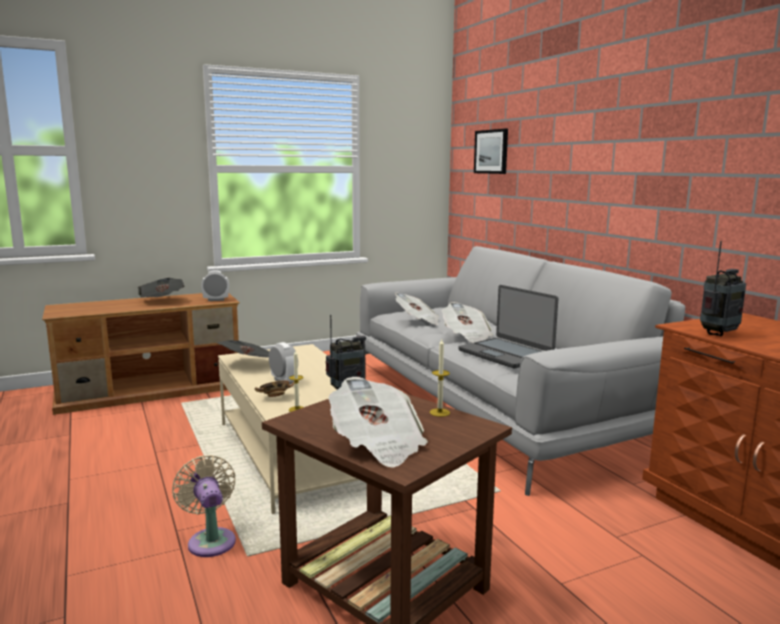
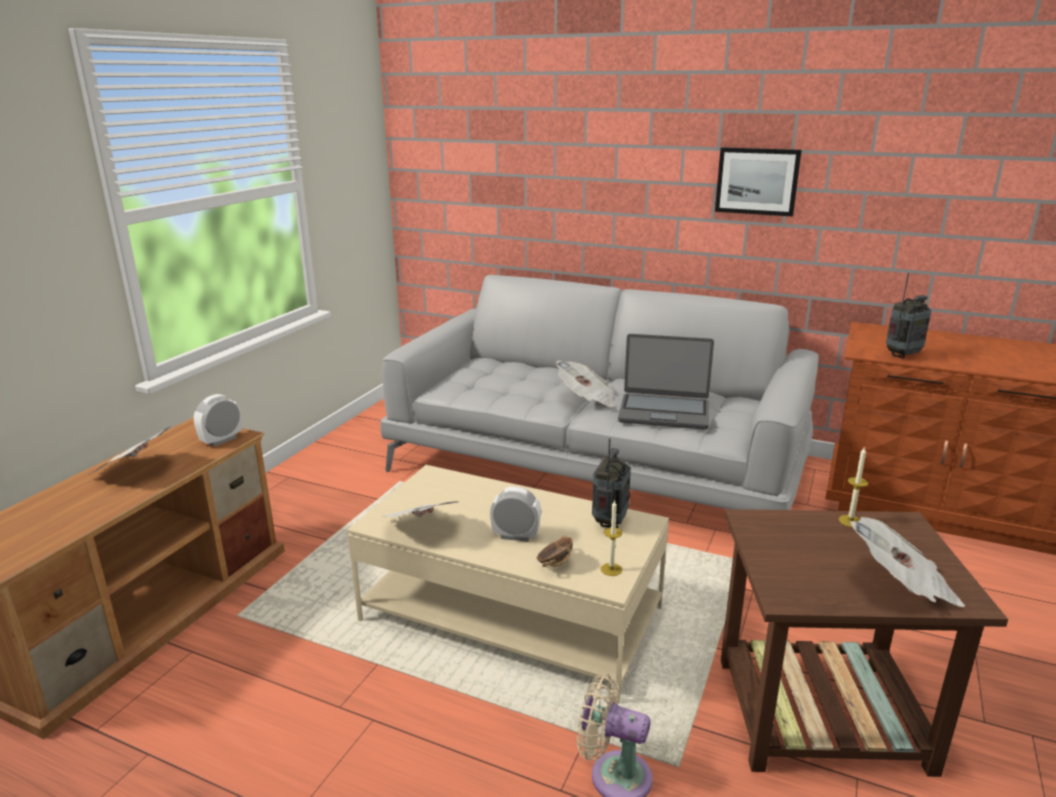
camera: 40 degrees left, 10 degrees up
(418, 321) = (496, 391): newspaper -> none
(491, 151) = (475, 148): picture -> picture (757, 181)
(718, 334) = (902, 356): radio -> radio turned 45 degrees clockwise

